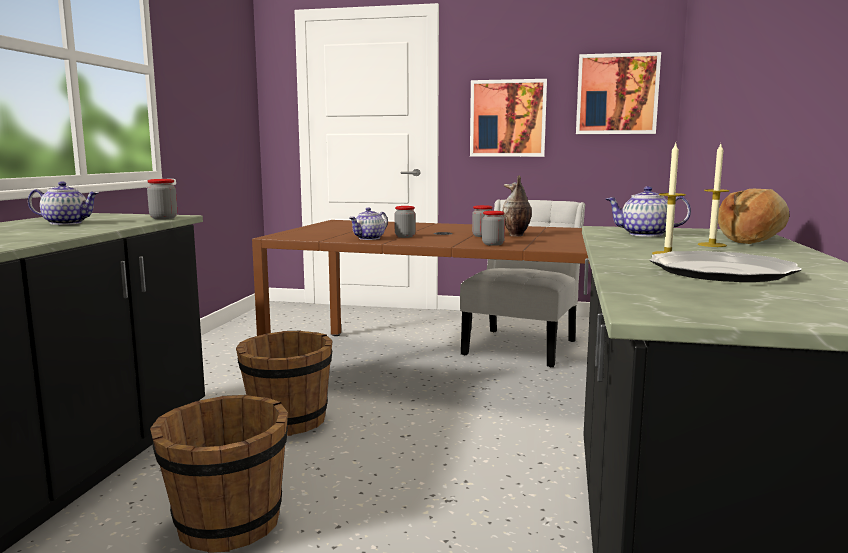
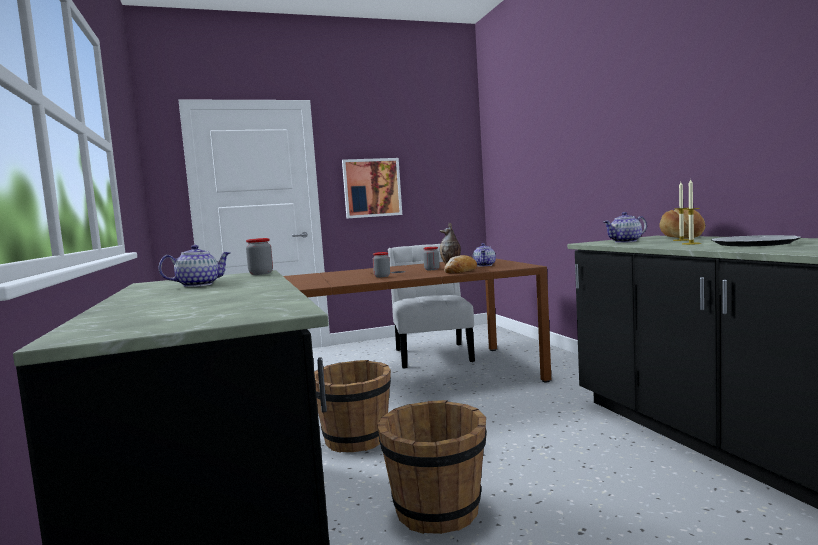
camera: 30 degrees left, 5 degrees down
(369, 238) = (362, 280): teapot -> teapot (484, 265)
(493, 244) = (460, 271): jar -> bread
(617, 94) = (444, 168): picture -> none

